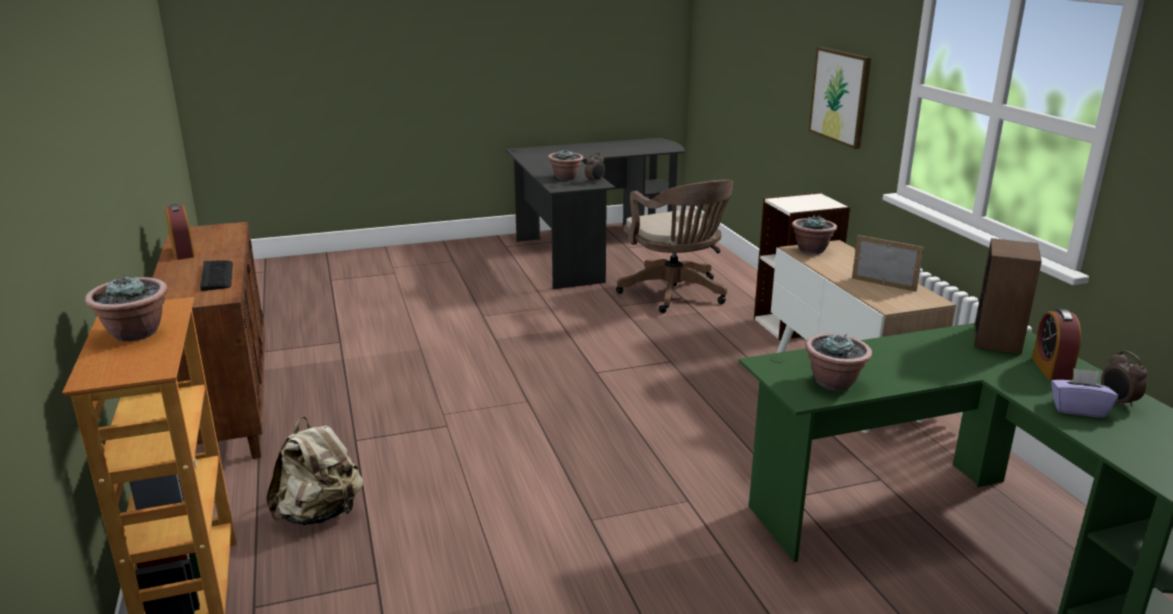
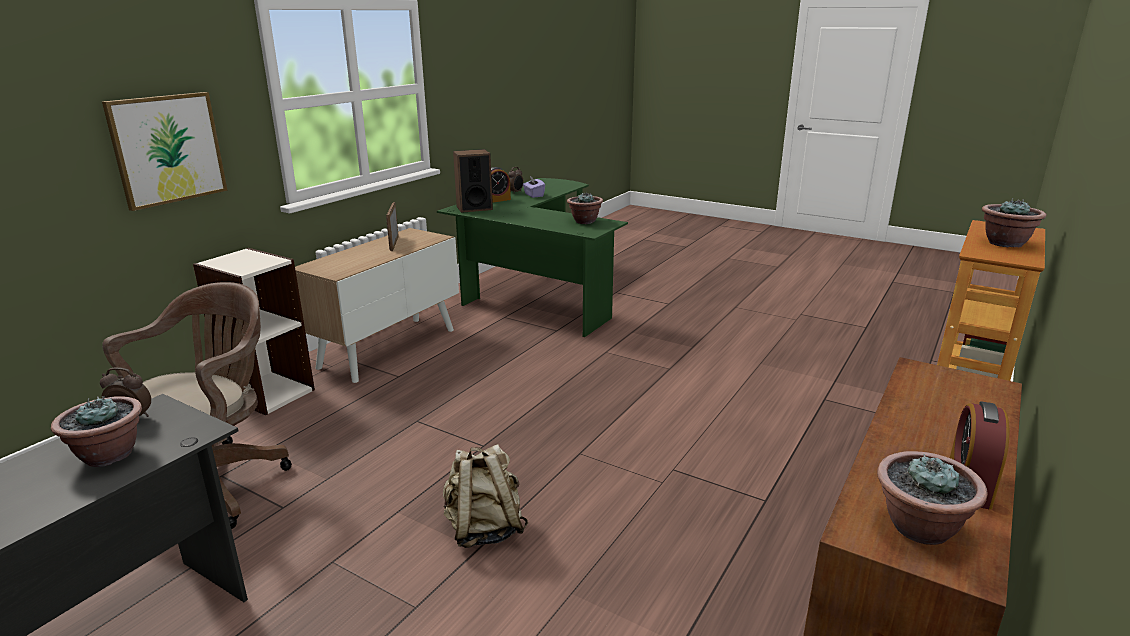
camera: 130 degrees left, 0 degrees up
(217, 276) = (918, 404): keyboard -> none
(320, 514) = (838, 453): beige backpack -> beige backpack (484, 529)
(811, 250) = (334, 270): potted plant -> potted plant (919, 528)

